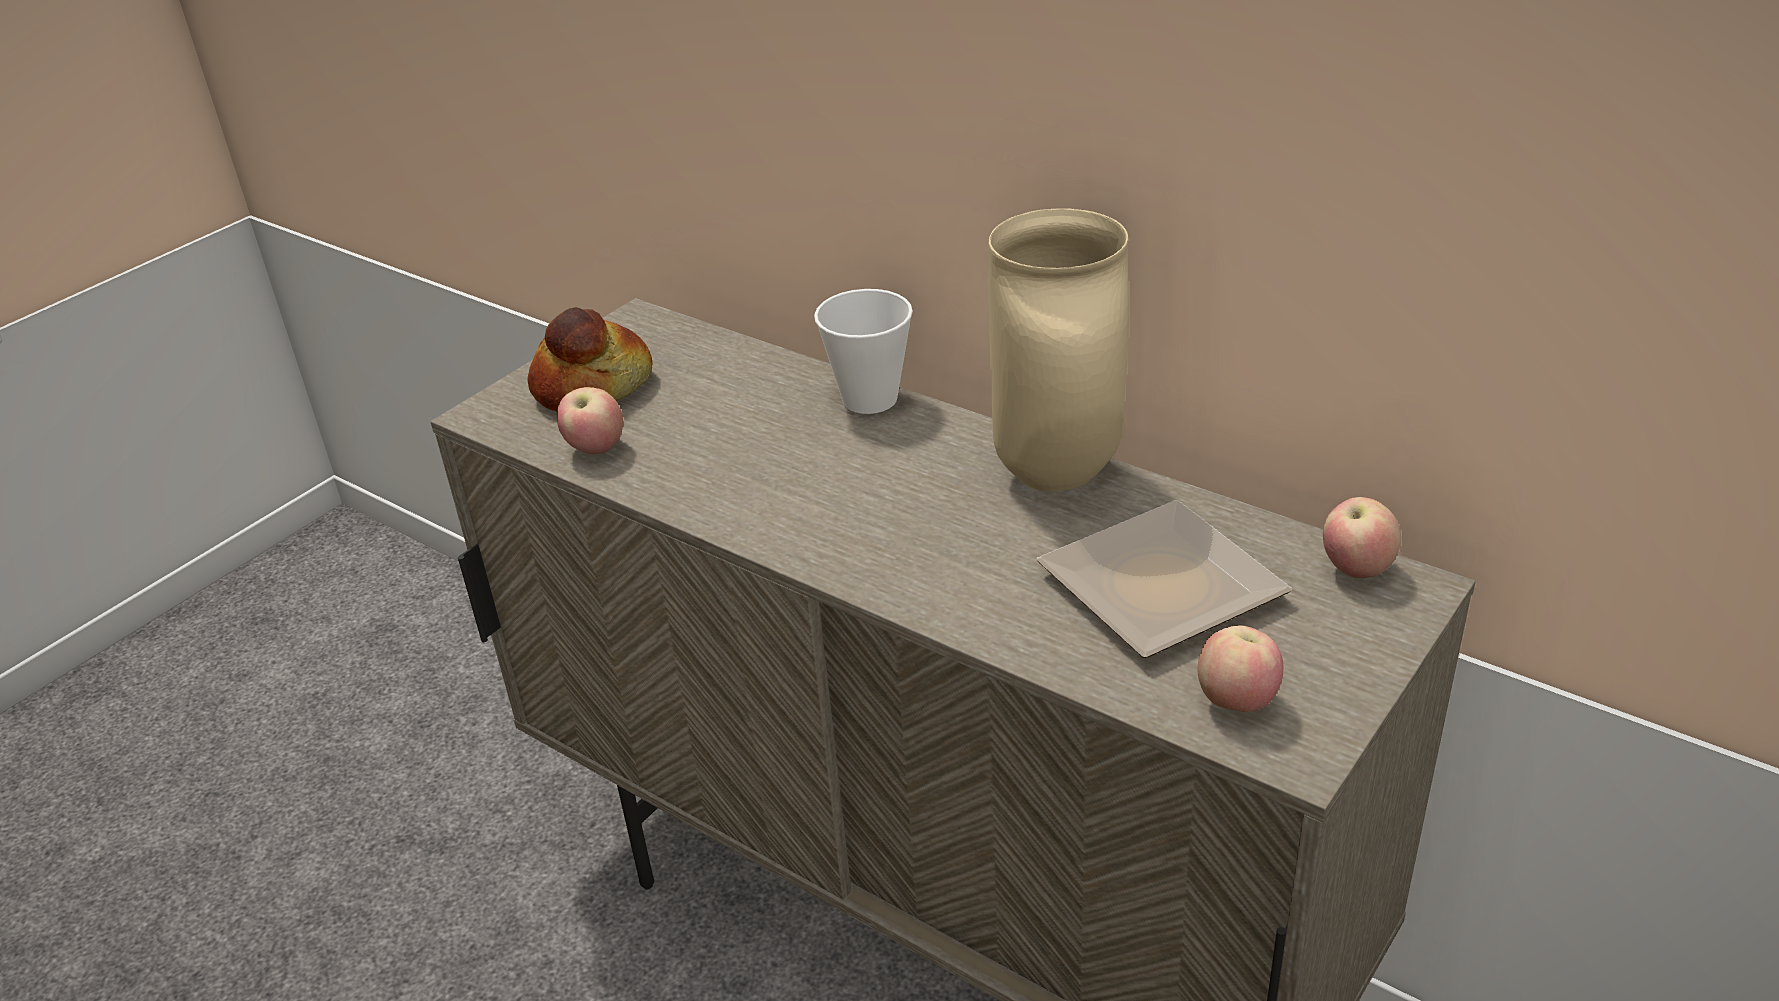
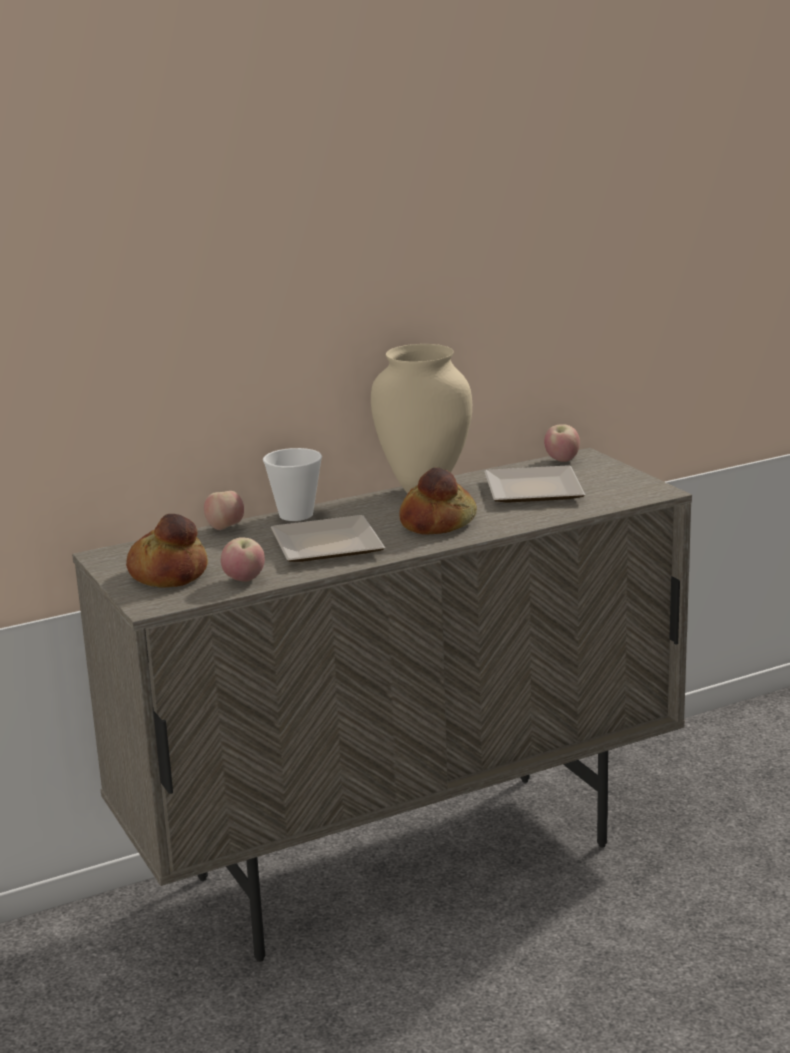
camera: 65 degrees left, 15 degrees down
(754, 468) = (324, 547): none -> plate
(922, 537) = (438, 523): none -> bread
(1237, 702) = (620, 493): apple -> apple (225, 529)

